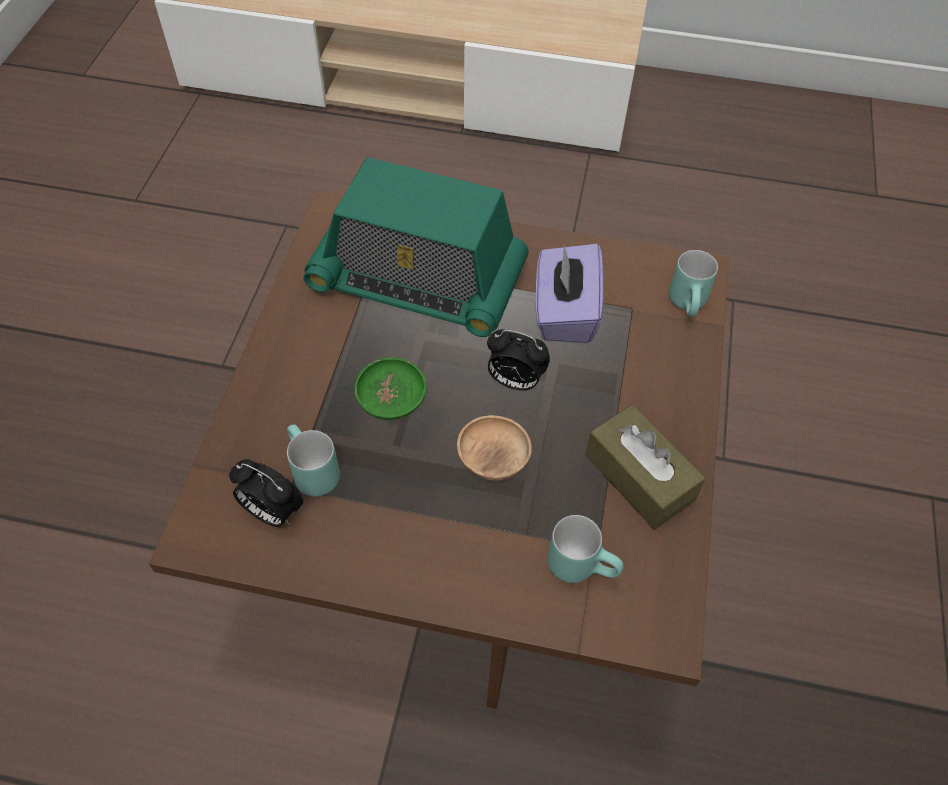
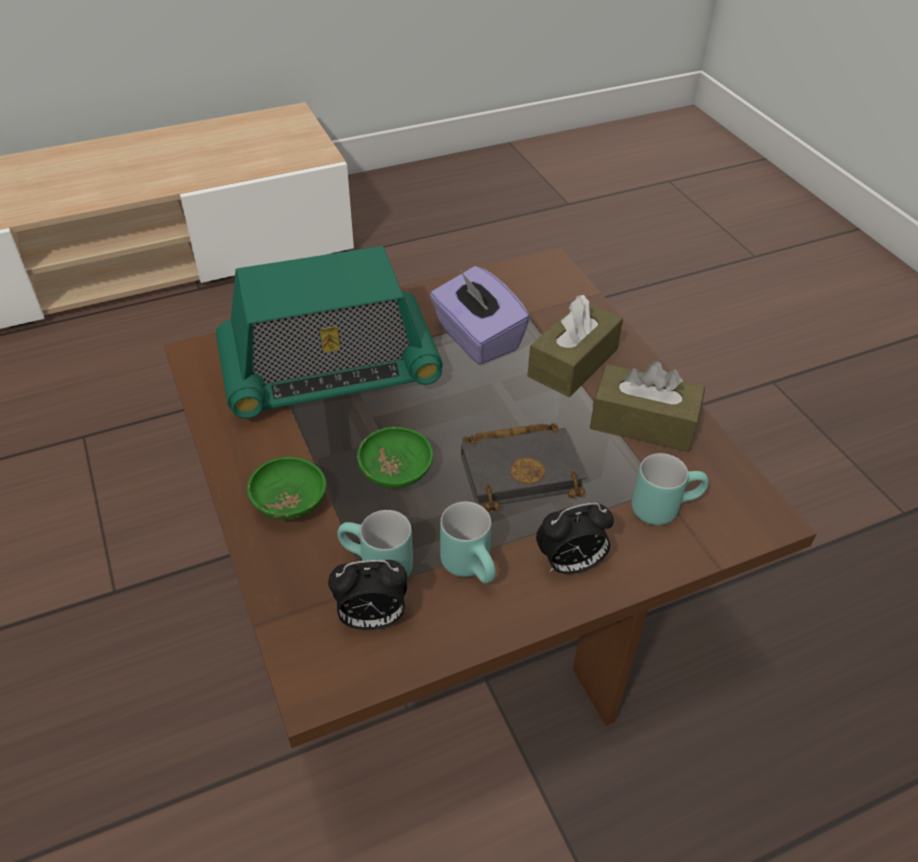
camera: 35 degrees left, 10 degrees down
(294, 380) = (289, 503): none -> green bowl
(493, 459) = (523, 470): brown bowl -> black book
(514, 381) = (485, 405): alarm clock -> alarm clock (570, 564)
(629, 382) = (573, 362): none -> brown tissue box
(690, 305) = (565, 290): turquoise mug -> turquoise mug (473, 567)

